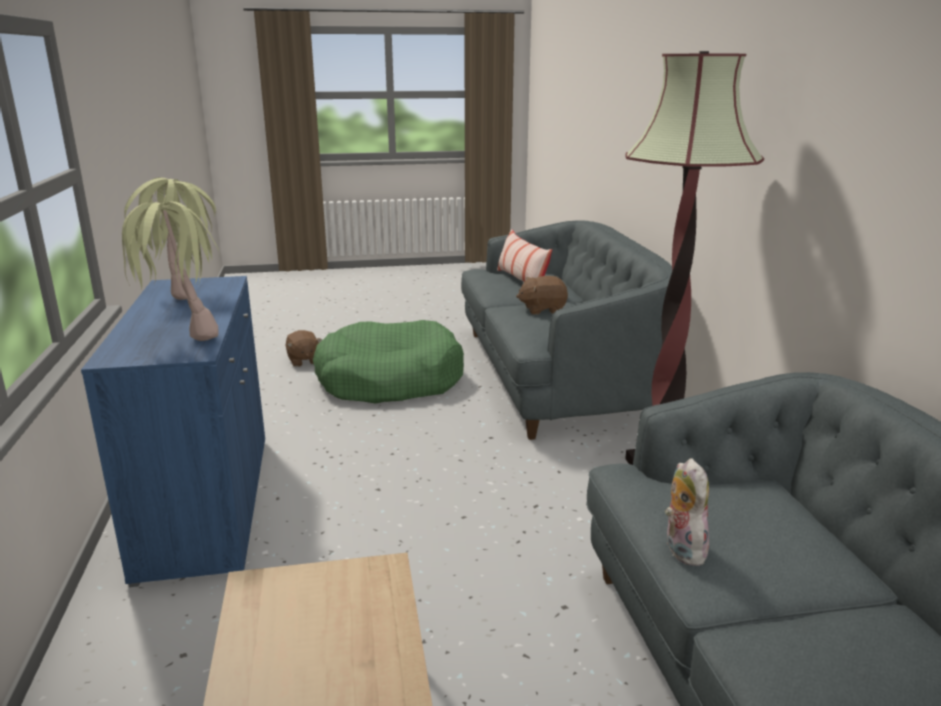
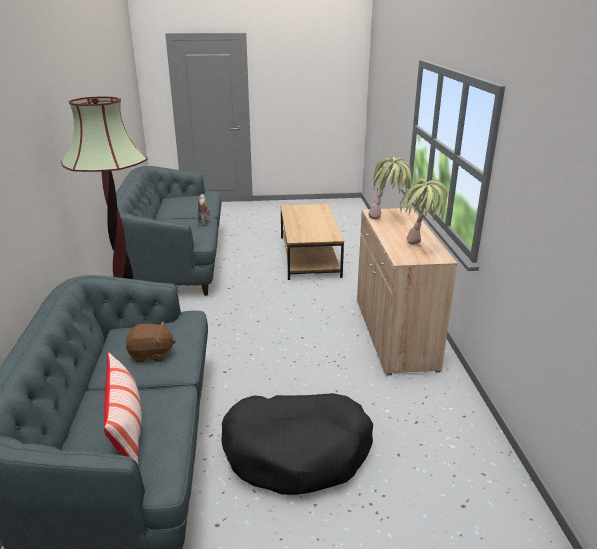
camera: 175 degrees left, 5 degrees up
(208, 503) = (394, 334): blue cabinet -> beige cabinet
(303, 361) = (401, 501): brown plush toy -> none
(389, 380) = (297, 451): green dog bed -> black dog bed

